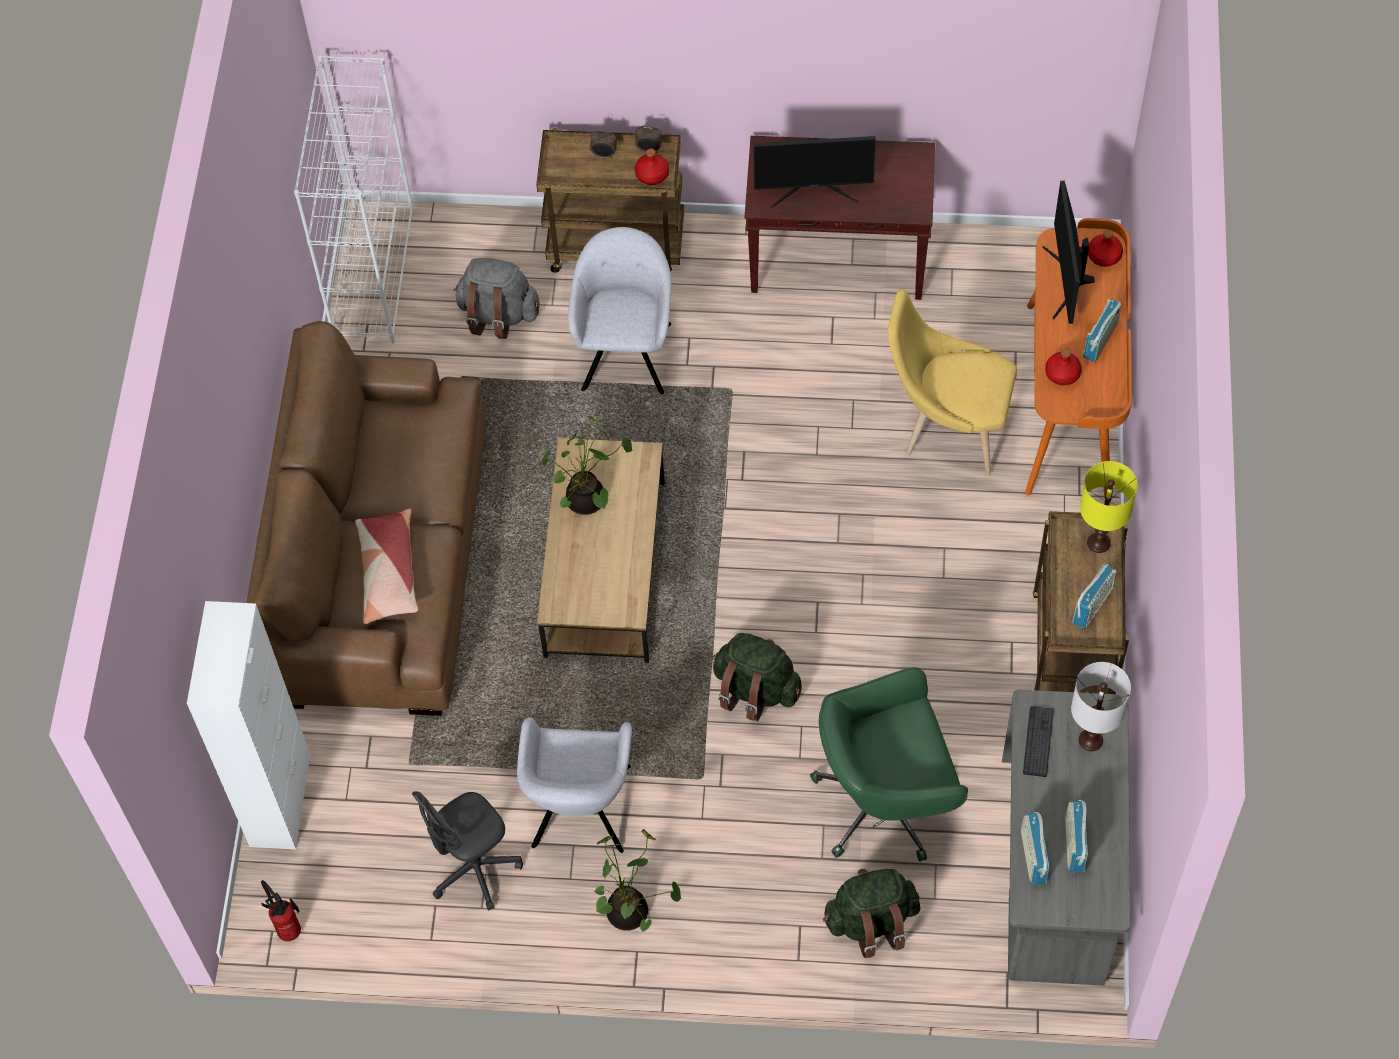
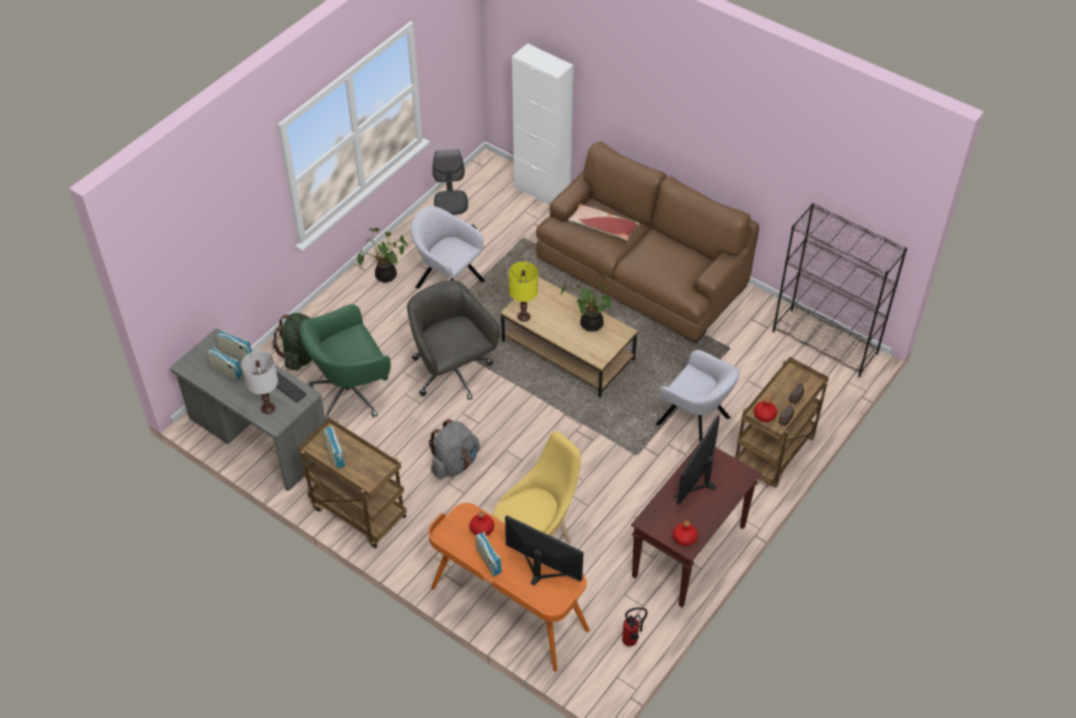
camera: 120 degrees right, 10 degrees down
(288, 928) = (479, 171): fire extinguisher -> fire extinguisher (632, 641)
(373, 274) = (825, 342): white bookcase -> black bookcase
(498, 315) = (761, 381): grey backpack -> grey backpack (455, 463)
(755, 690) = (452, 373): green backpack -> grey office chair
(886, 801) = (351, 392): green office chair -> green office chair turned 135 degrees counterclockwise
(1098, 543) = (366, 478): yellow table lamp -> yellow table lamp (523, 316)
(1103, 256) = (545, 600): red bottle -> red bottle (684, 537)

